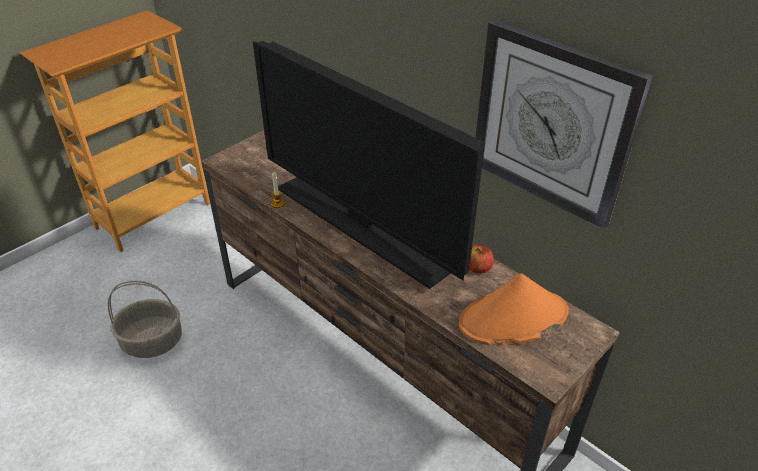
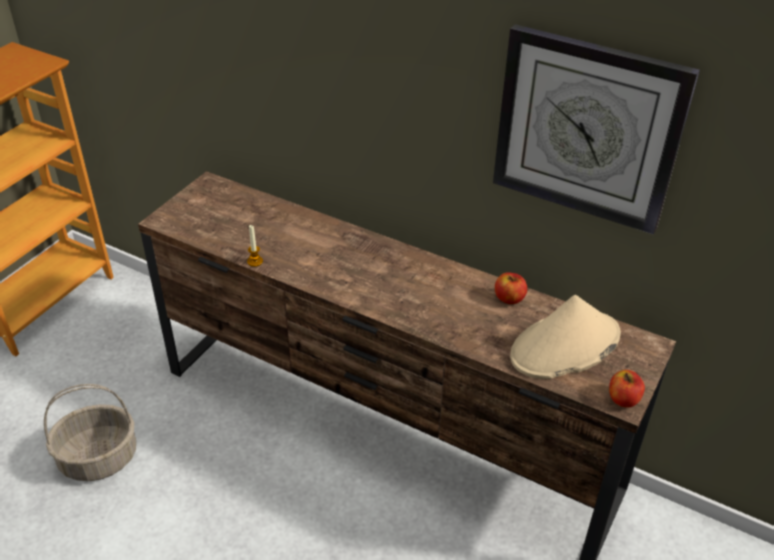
camera: 15 degrees left, 0 degrees up
(362, 227) = (364, 273): television -> none
(513, 318) = (565, 346): orange hat -> beige hat
(550, 376) = (623, 399): none -> apple

